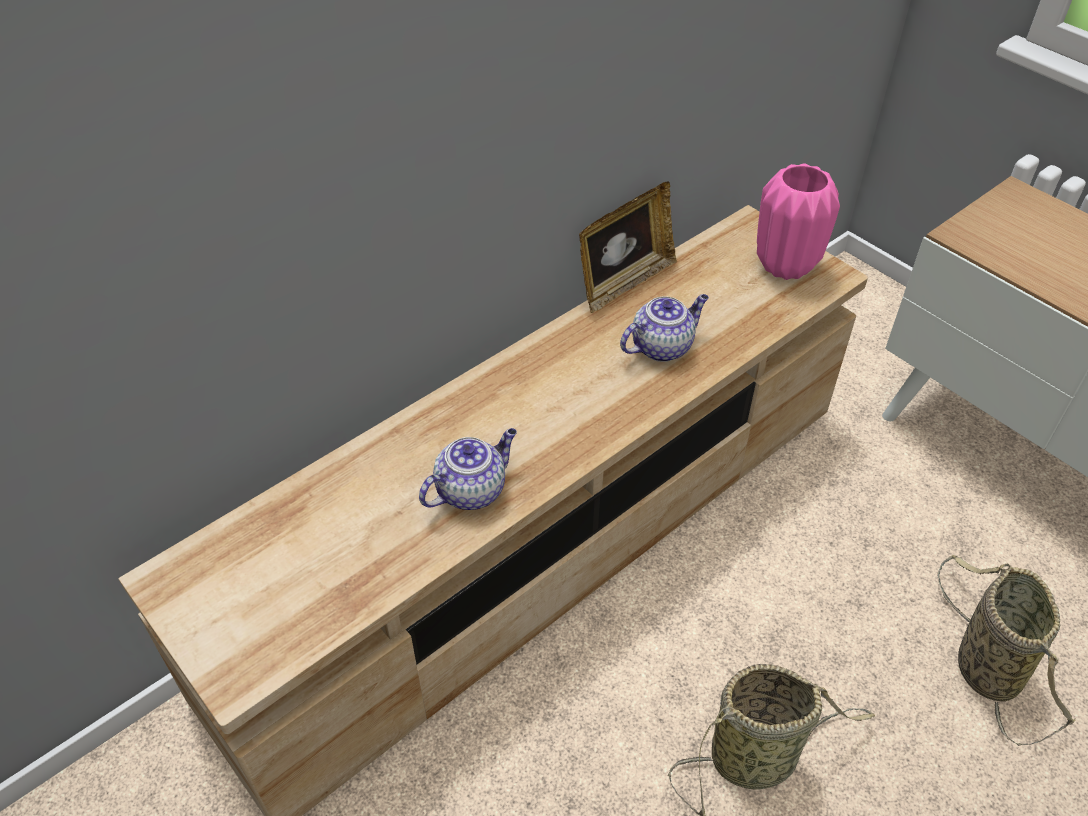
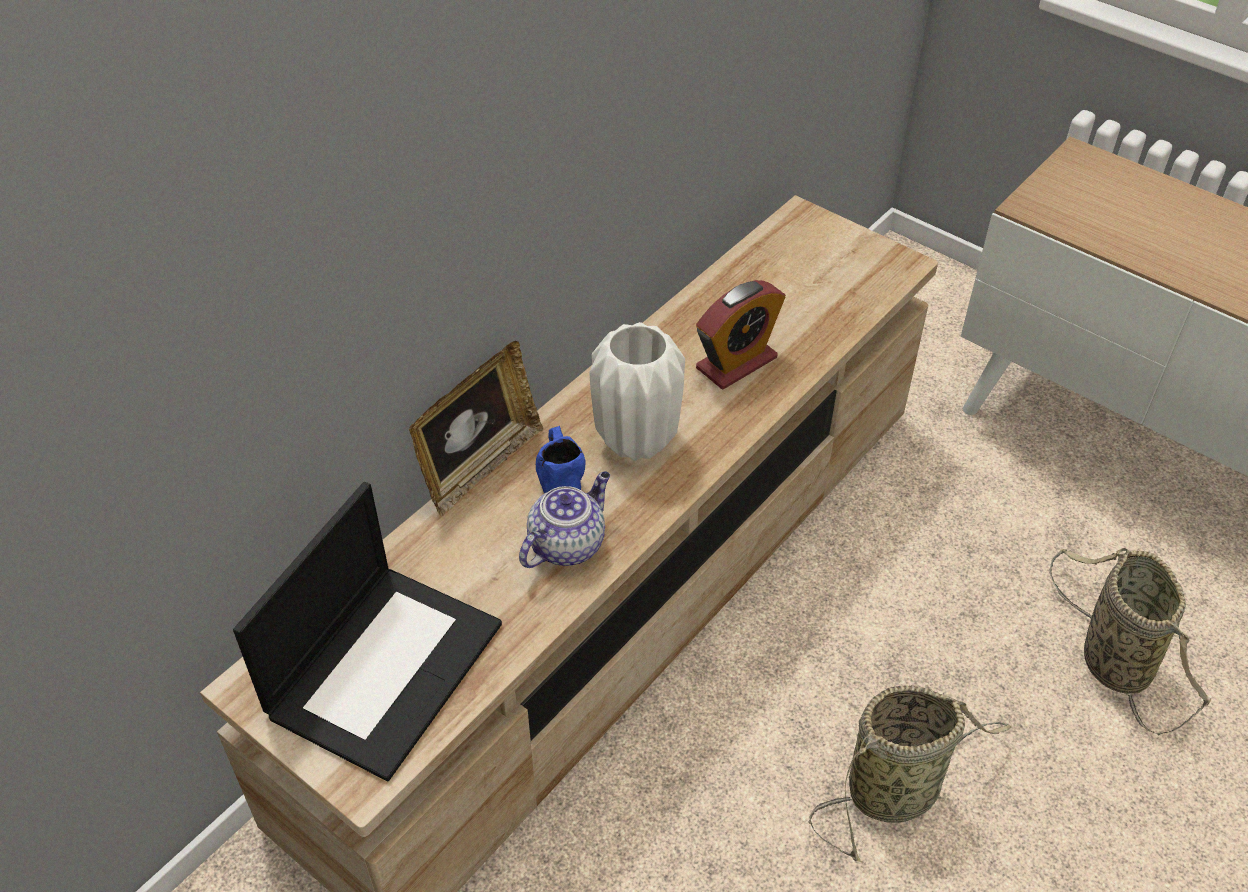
camera: 10 degrees left, 0 degrees up
(282, 579) = (385, 666): none -> laptop
(479, 428) = (559, 477): none -> blue mug
(557, 403) = (637, 439): none -> white vase
(624, 282) = (680, 297): picture frame -> picture frame (480, 466)
(662, 346) = (736, 363): teapot -> alarm clock
(784, 265) = (848, 259): pink vase -> none

